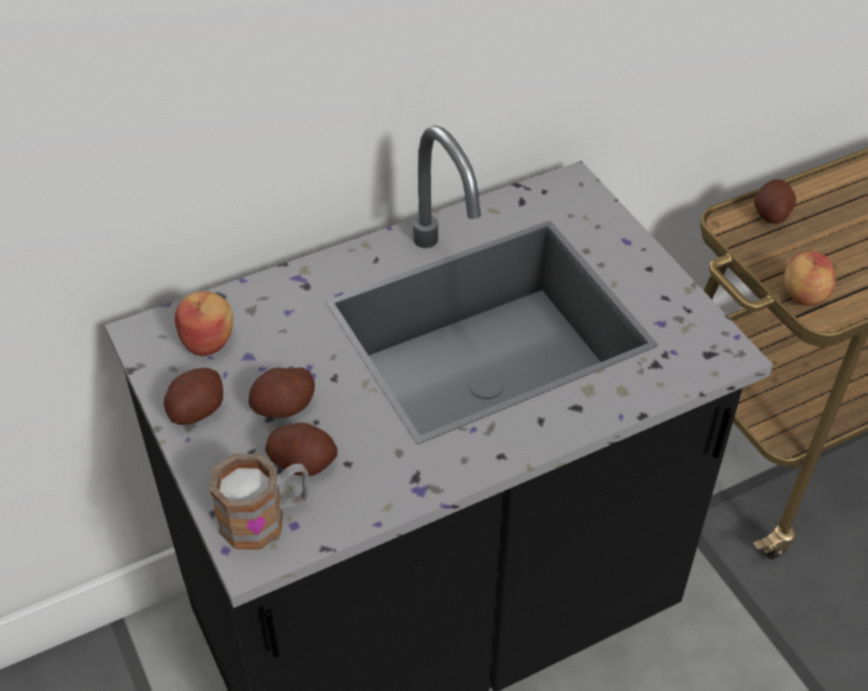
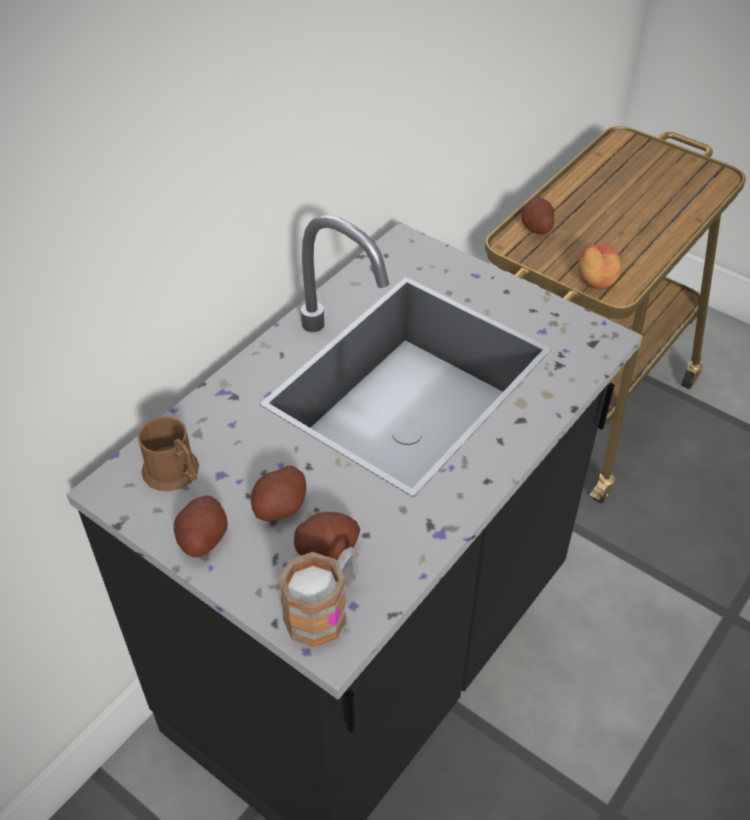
camera: 25 degrees left, 0 degrees up
(208, 341) = (175, 474): apple -> brown mug

